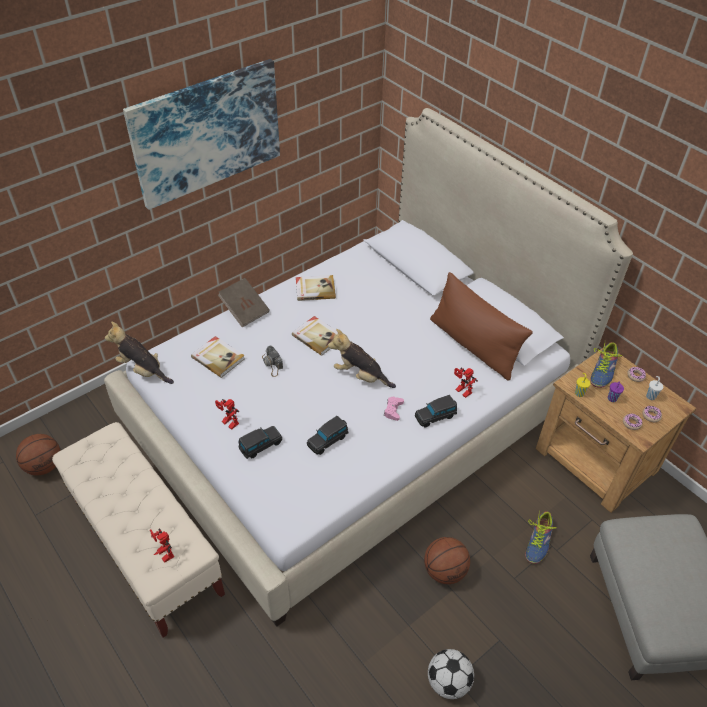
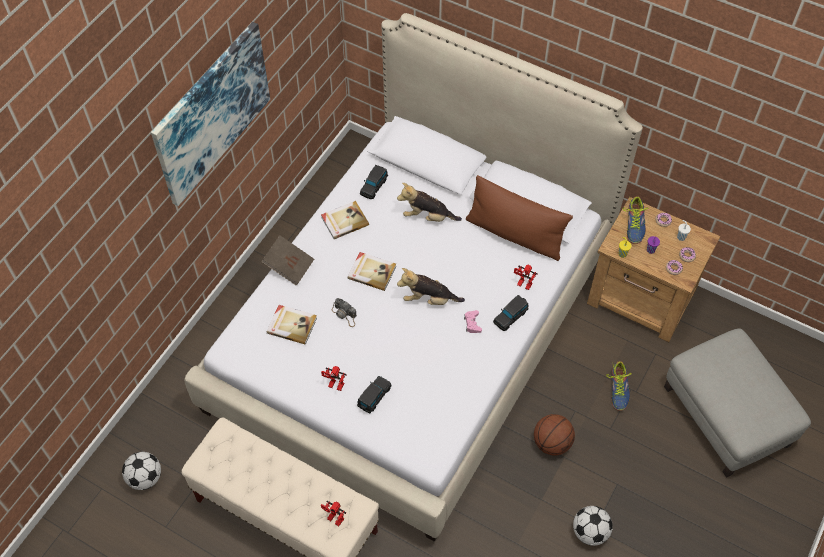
camera: 20 degrees left, 10 degrees up
(44, 465) = (145, 478): basketball -> football
(143, 370) = (226, 361): plush toy -> plush toy (427, 216)
(328, 440) = (429, 371): black toy car -> black toy car (374, 186)

